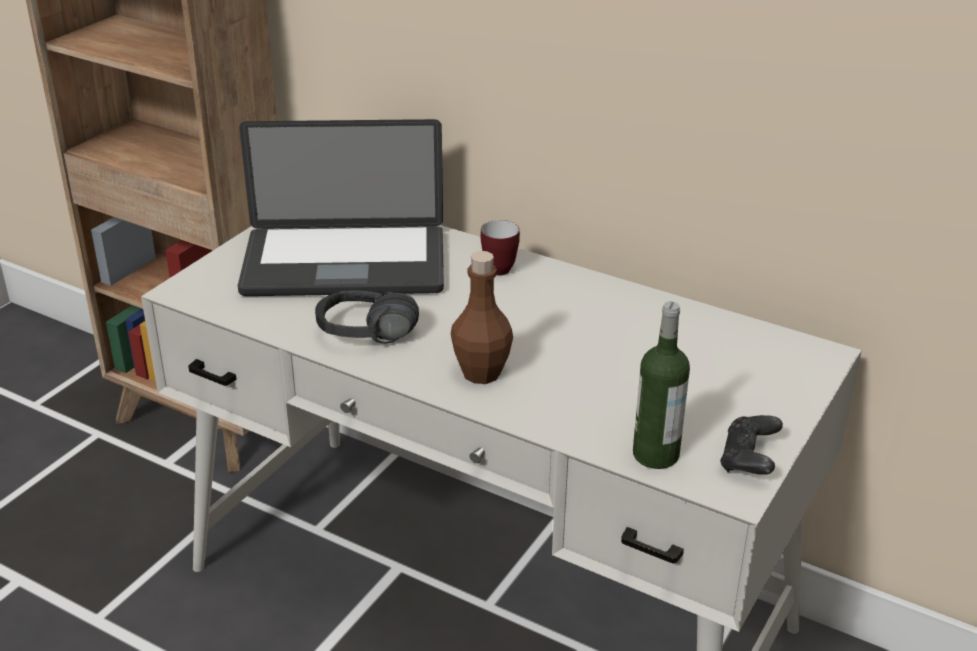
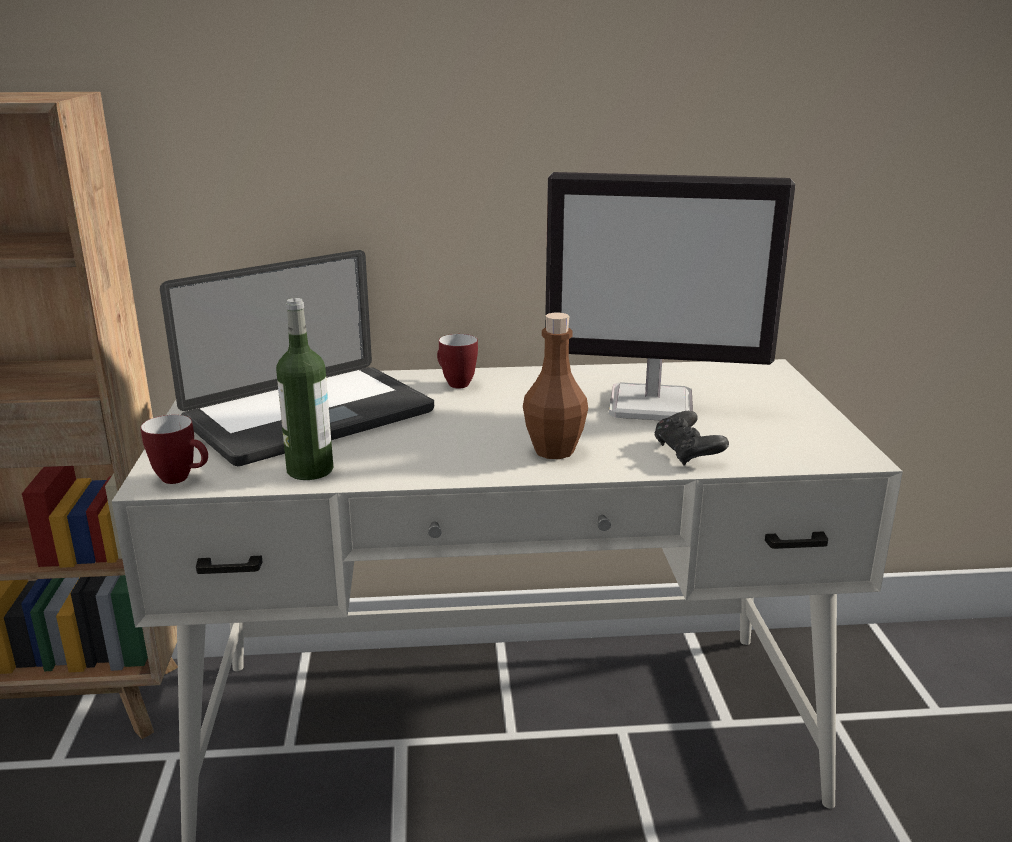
camera: 35 degrees left, 10 degrees down
(199, 293) = (182, 479): none -> mug
(365, 341) = (416, 462): black headphones -> none
(636, 357) = (653, 405): none -> monitor
(655, 454) = (769, 455): bottle -> bottle (310, 470)
(748, 460) = (831, 437): black game controller -> black game controller (687, 453)

